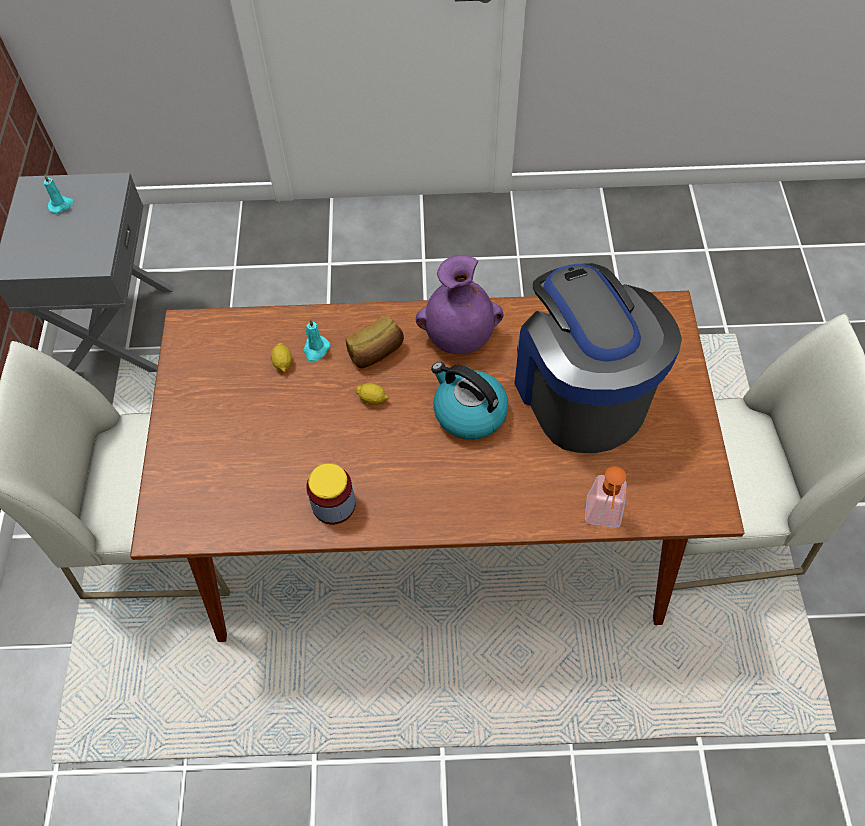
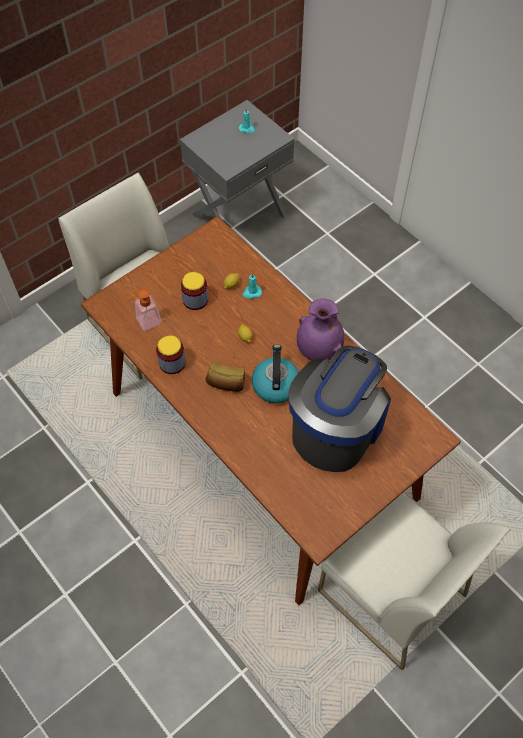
camera: 50 degrees right, 0 degrees up
(265, 416) = (195, 300): none -> jar
(376, 352) = (274, 319): bread -> bread (226, 383)
(602, 518) = (266, 487): soap dispenser -> soap dispenser (144, 322)

